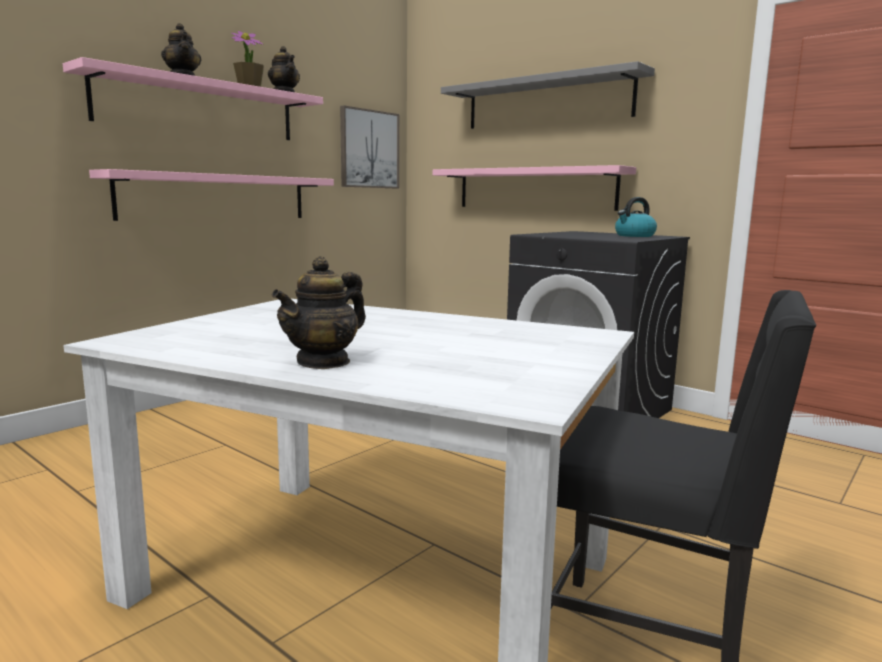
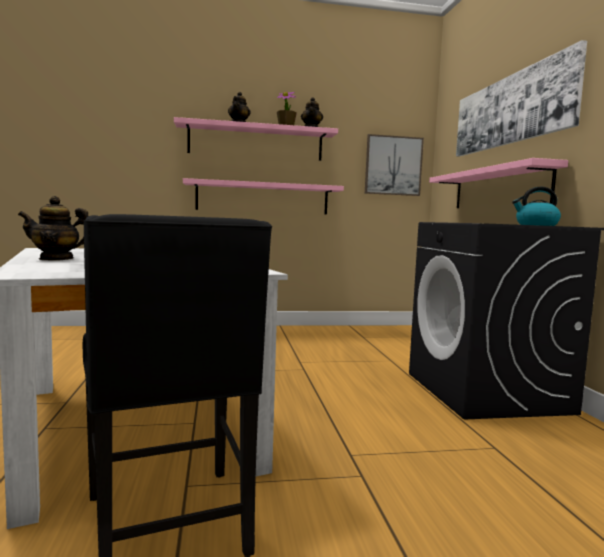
camera: 40 degrees right, 5 degrees down
(546, 102) = (510, 110): grey shelf -> picture

